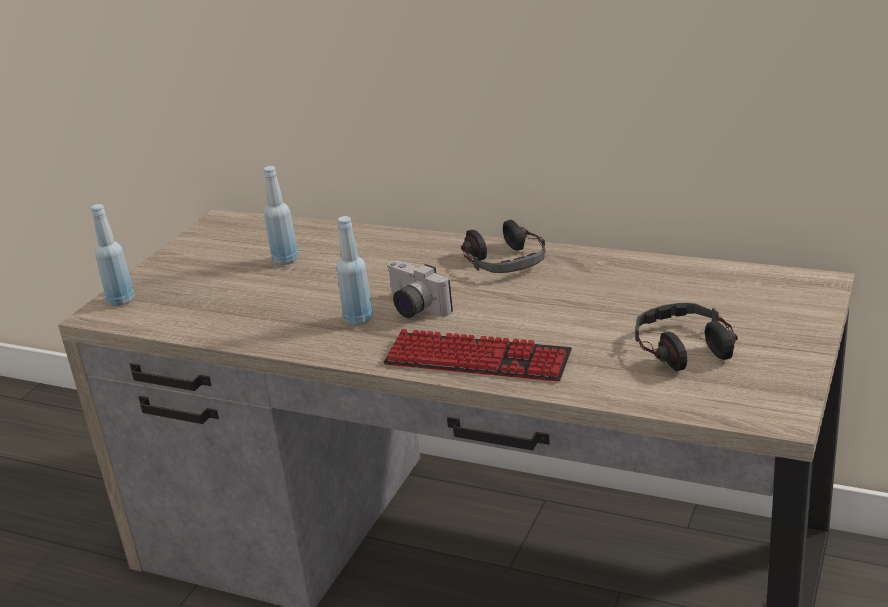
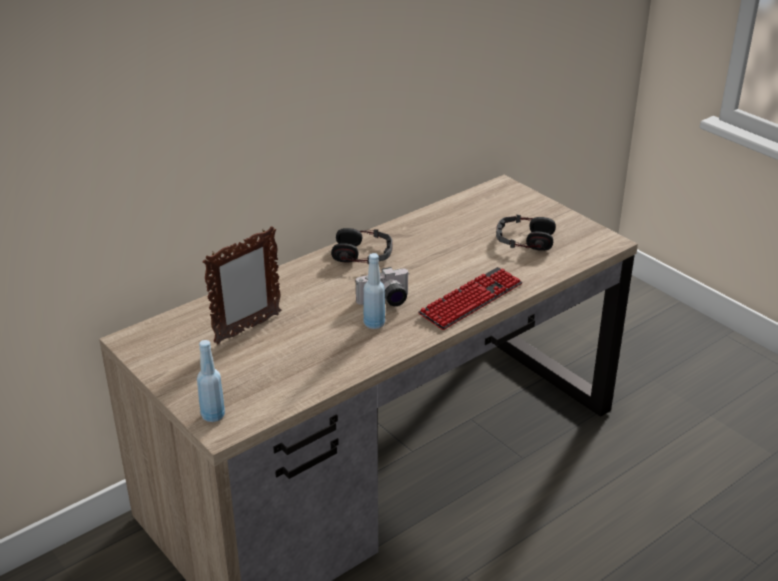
camera: 65 degrees left, 5 degrees up
(285, 260) = (247, 329): blue bottle -> picture frame

